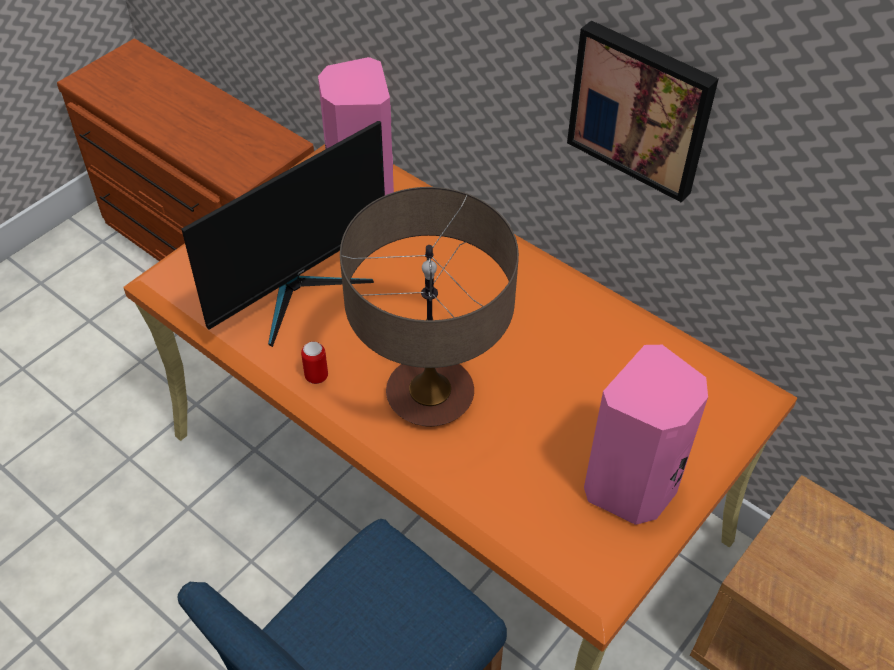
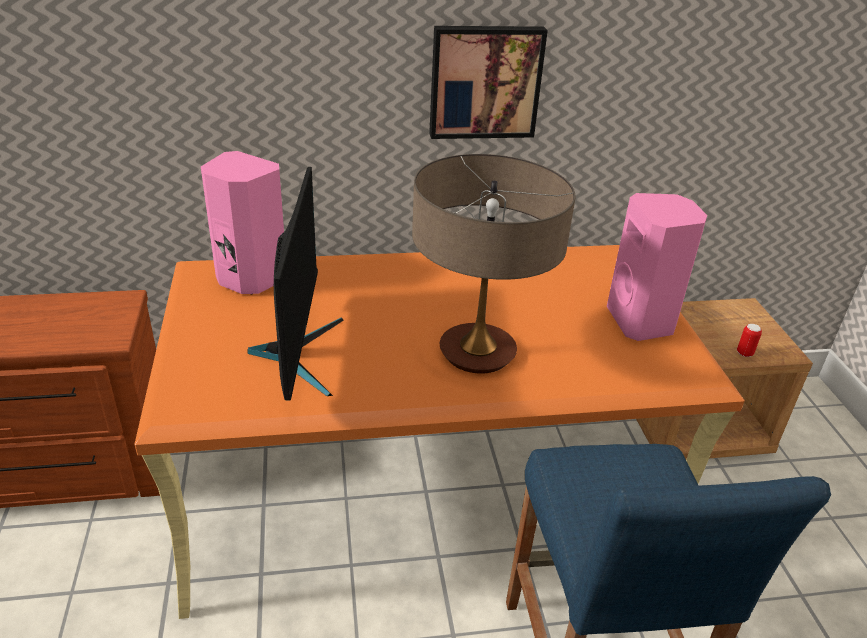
camera: 50 degrees left, 15 degrees down
(316, 376) = (392, 390): can -> can (744, 353)

